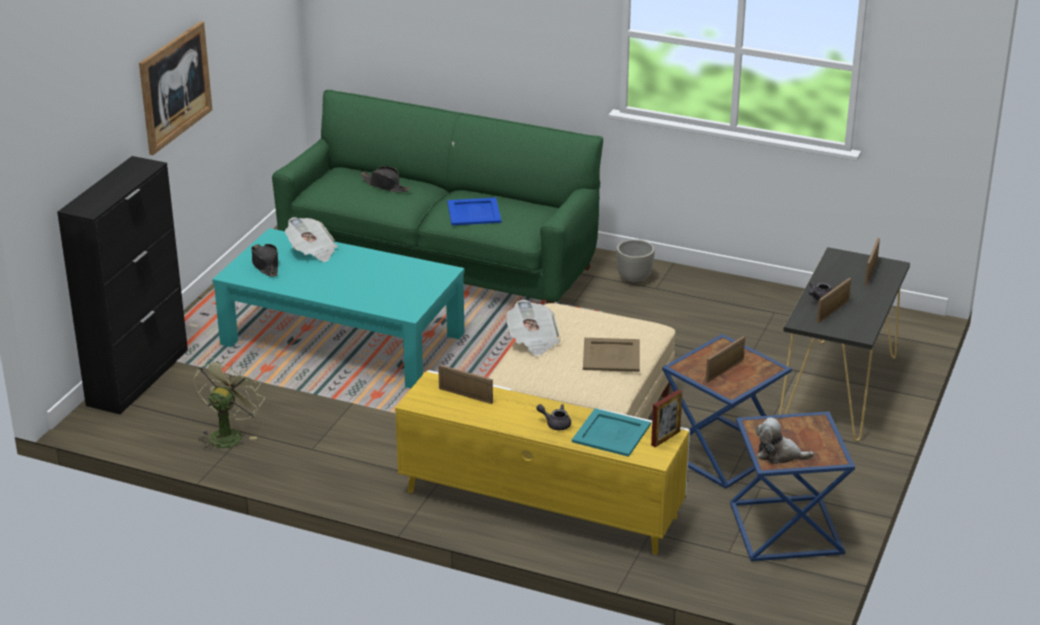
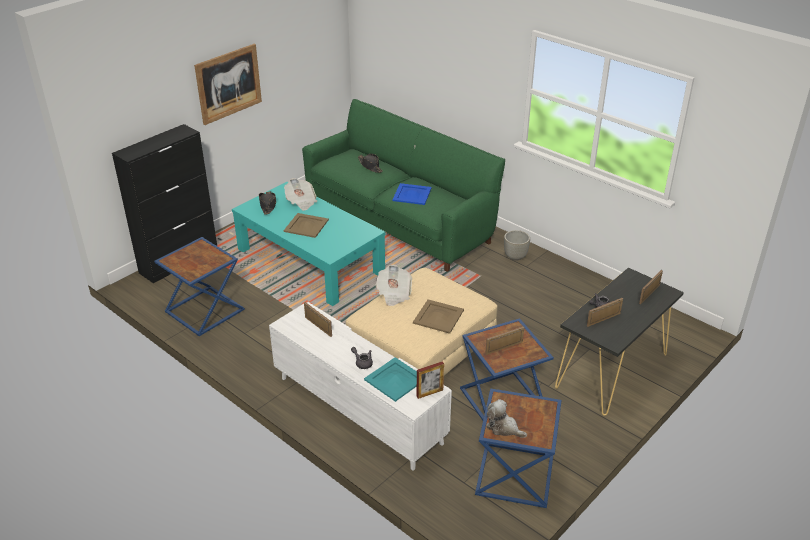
camera: 20 degrees right, 5 degrees up
(228, 434) = (203, 311): green fan -> blue side table
(343, 280) = (306, 225): none -> beige tray
(541, 505) = (359, 410): yellow tv stand -> white tv stand

